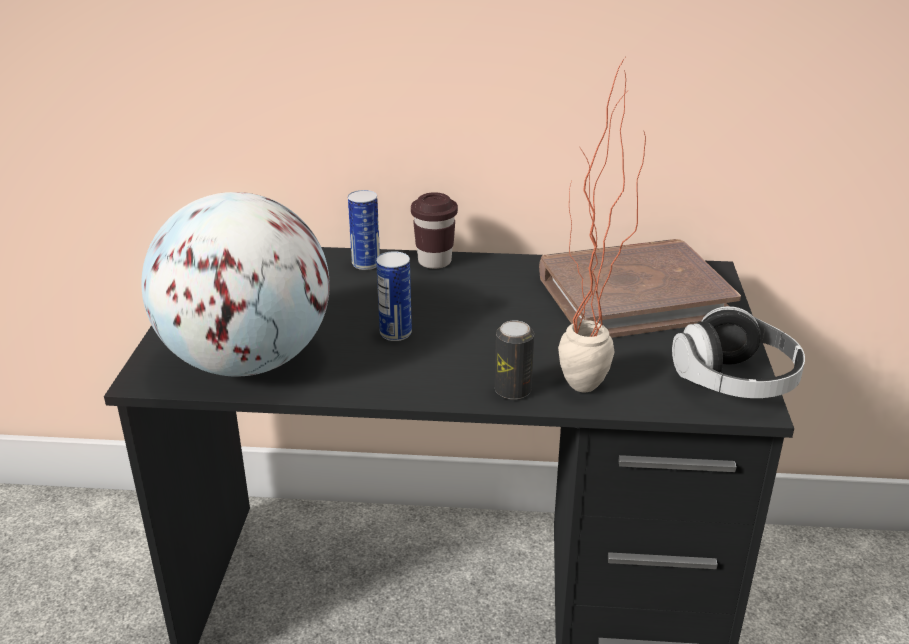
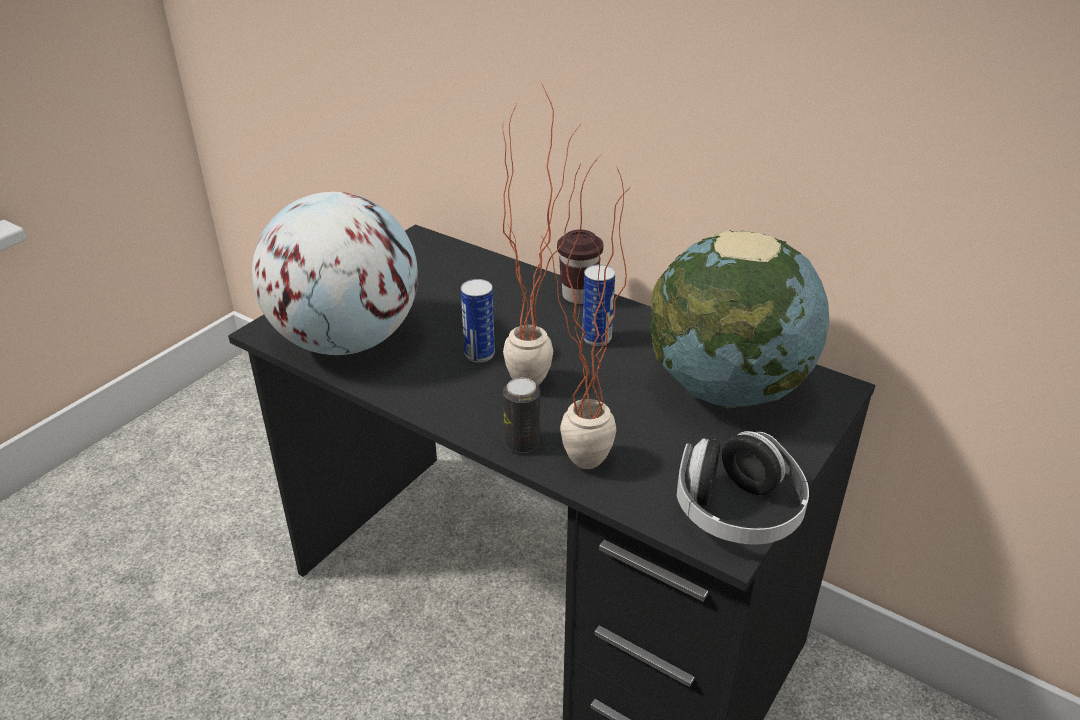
camera: 30 degrees right, 5 degrees up
(366, 264) = (518, 281): can -> can (596, 338)
(478, 337) = (544, 381): none -> potted plant
(633, 296) = (728, 389): brown book -> globe

